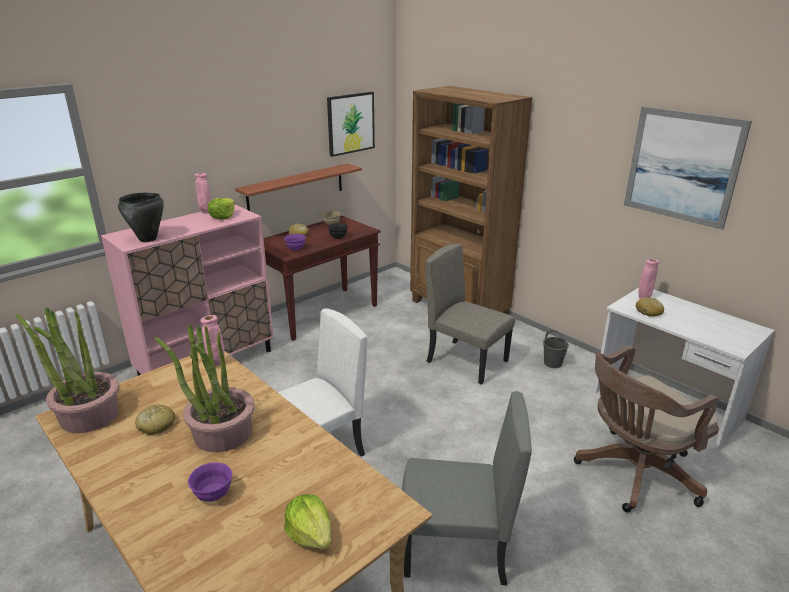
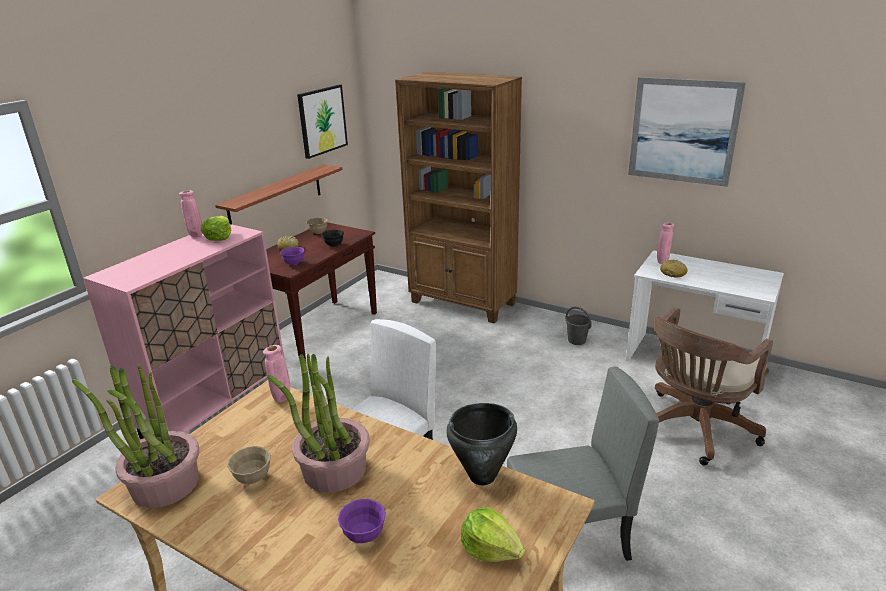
camera: 15 degrees left, 0 degrees up
(148, 239) = (147, 274): black cooking pot -> black cooking pot (482, 476)
(156, 425) = (253, 478): bread -> beige bowl
(467, 361) = (495, 353): beige chair -> none

